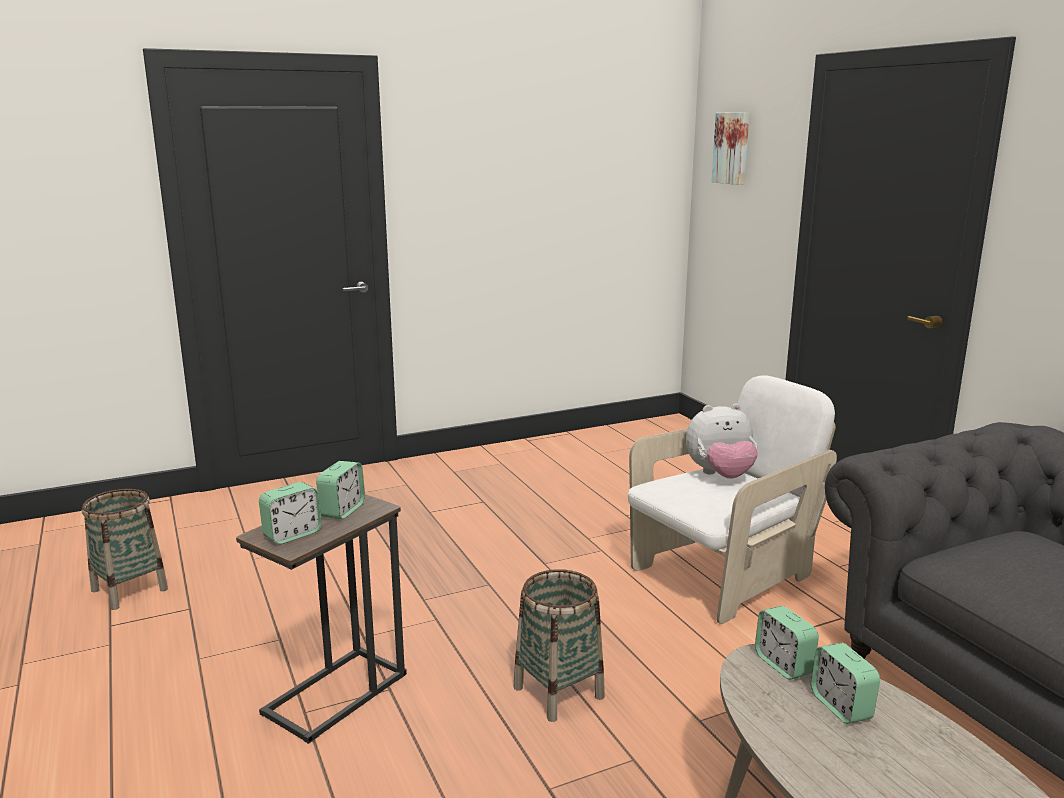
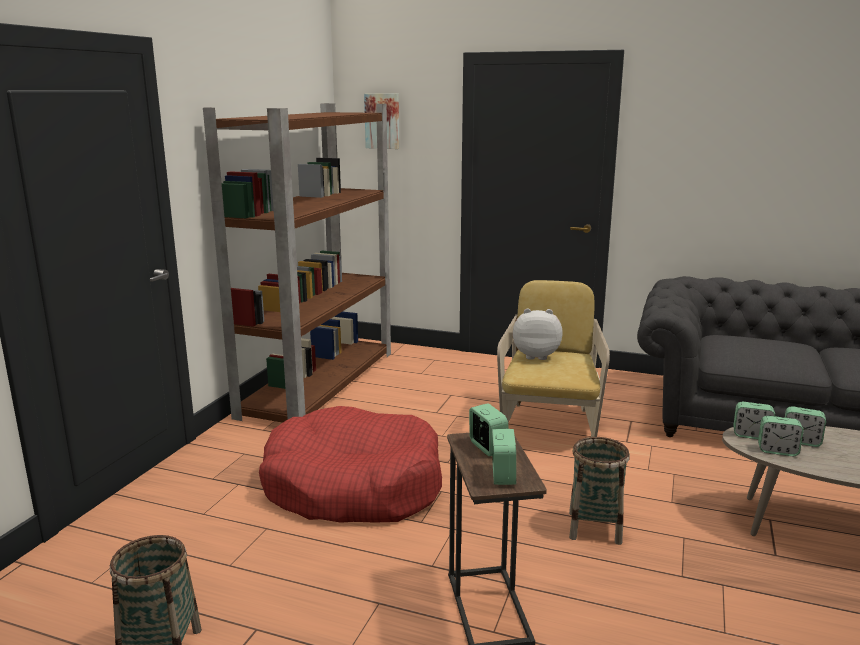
camera: 45 degrees left, 0 degrees up
(431, 545) = (353, 486): none -> red dog bed
(572, 449) = (320, 383): none -> brown bookcase
(720, 475) = (536, 355): plush toy -> plush toy turned 120 degrees counterclockwise
(723, 576) = (549, 425): white armchair -> yellow armchair
(771, 697) = (777, 451): none -> alarm clock

